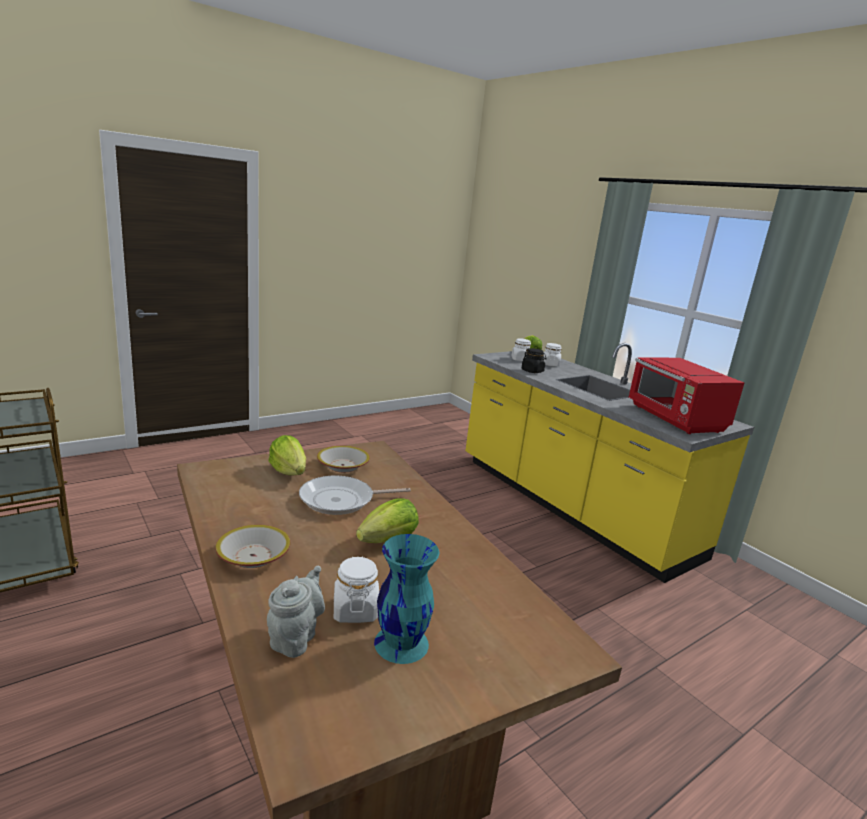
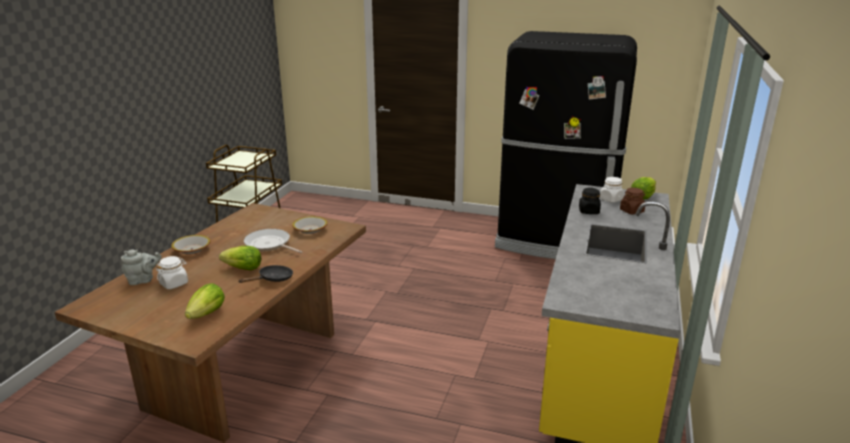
camera: 55 degrees right, 5 degrees up
(289, 472) = (281, 223): lettuce -> lettuce (207, 314)
(384, 430) = (555, 241): none -> black fridge
(401, 642) = (160, 301): turquoise vase -> none
(449, 533) = (273, 279): none -> black frying pan
(550, 364) = (631, 211): white jar -> brown jar
(675, 419) = (600, 289): red microwave -> none

